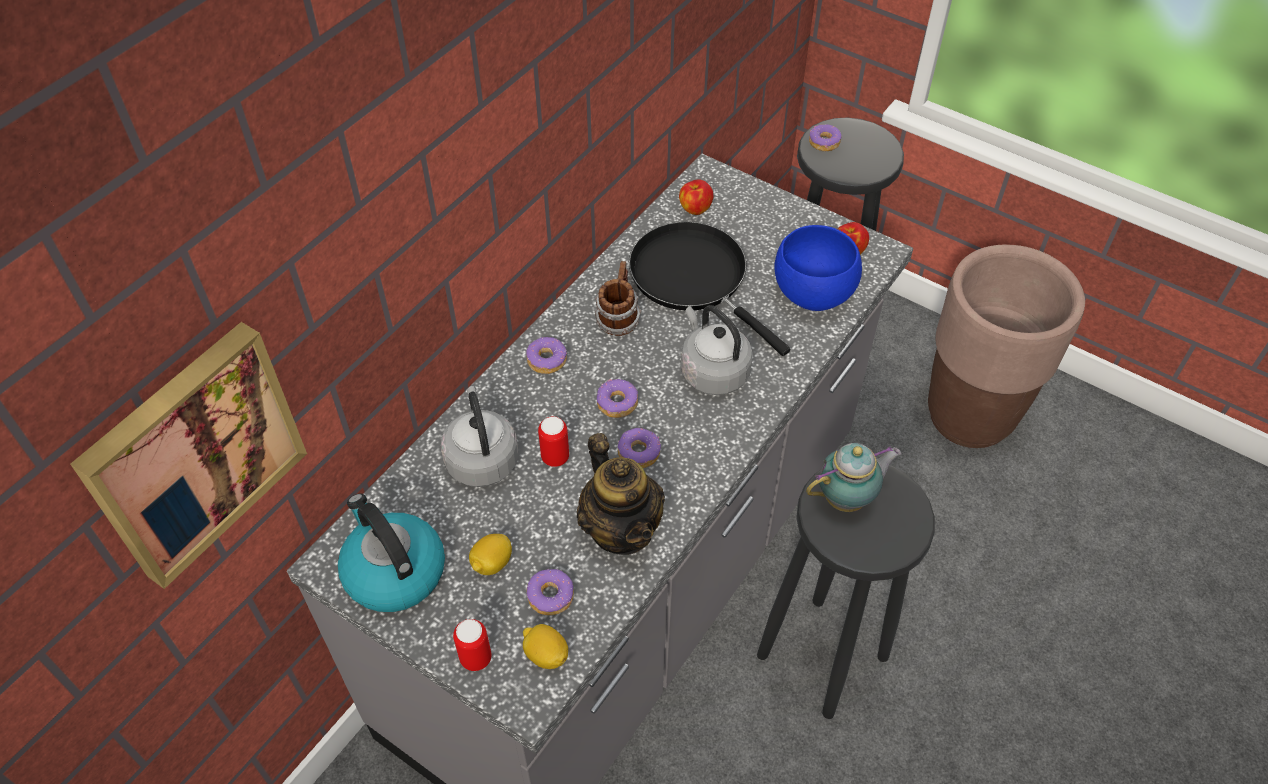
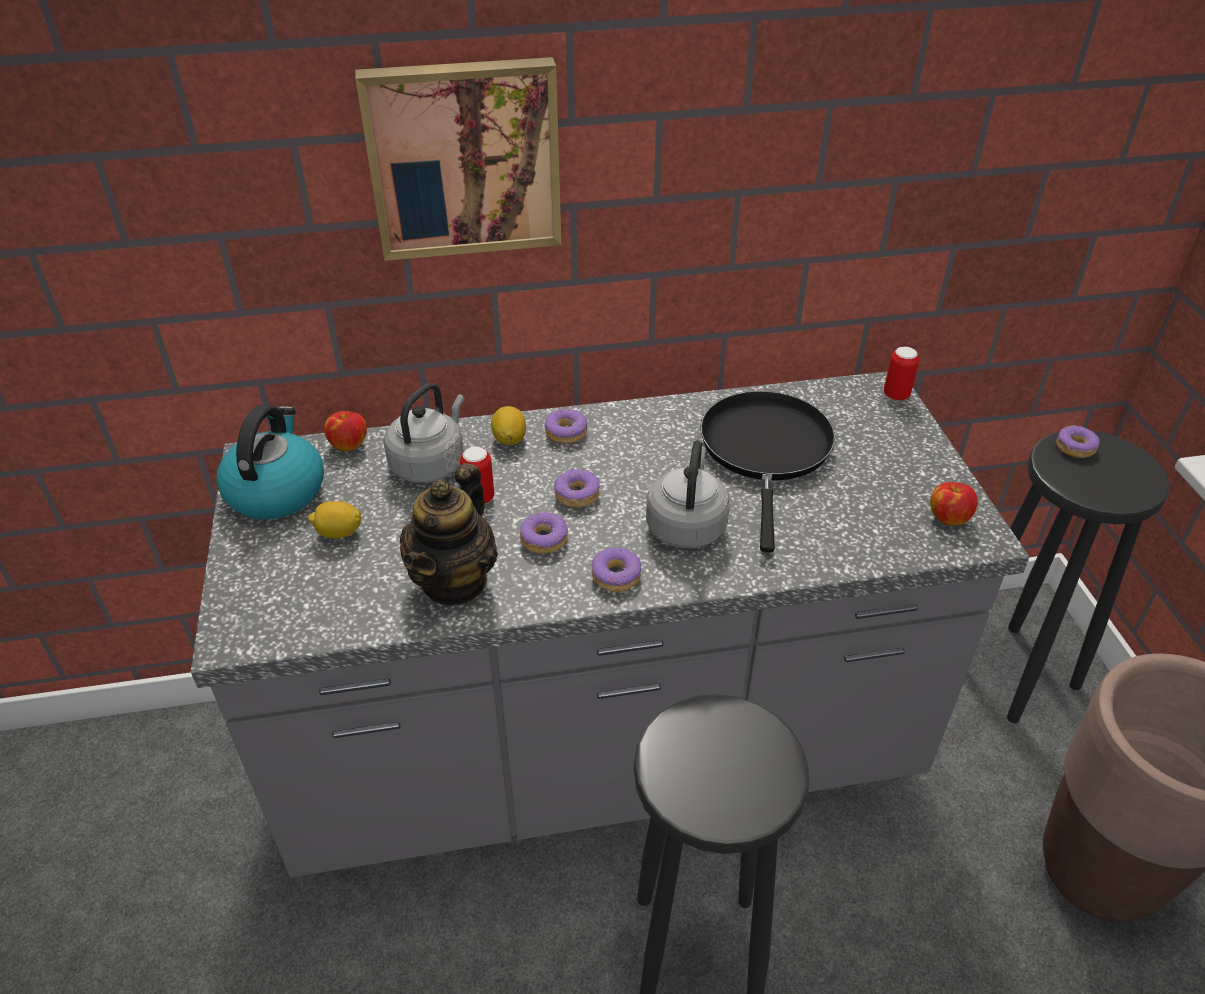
camera: 45 degrees right, 10 degrees down
(193, 452) = (145, 255): picture -> picture (464, 158)
(476, 658) = (241, 583): can -> can (896, 395)
(546, 655) = (283, 620): lemon -> lemon (509, 439)
(551, 596) = (343, 585): donut -> donut (616, 576)
(618, 319) = (660, 440): mug -> none
(695, 208) = (837, 404): apple -> apple (349, 445)
(812, 296) = (861, 529): blue bowl -> none
(848, 498) = (719, 737): teapot -> none

